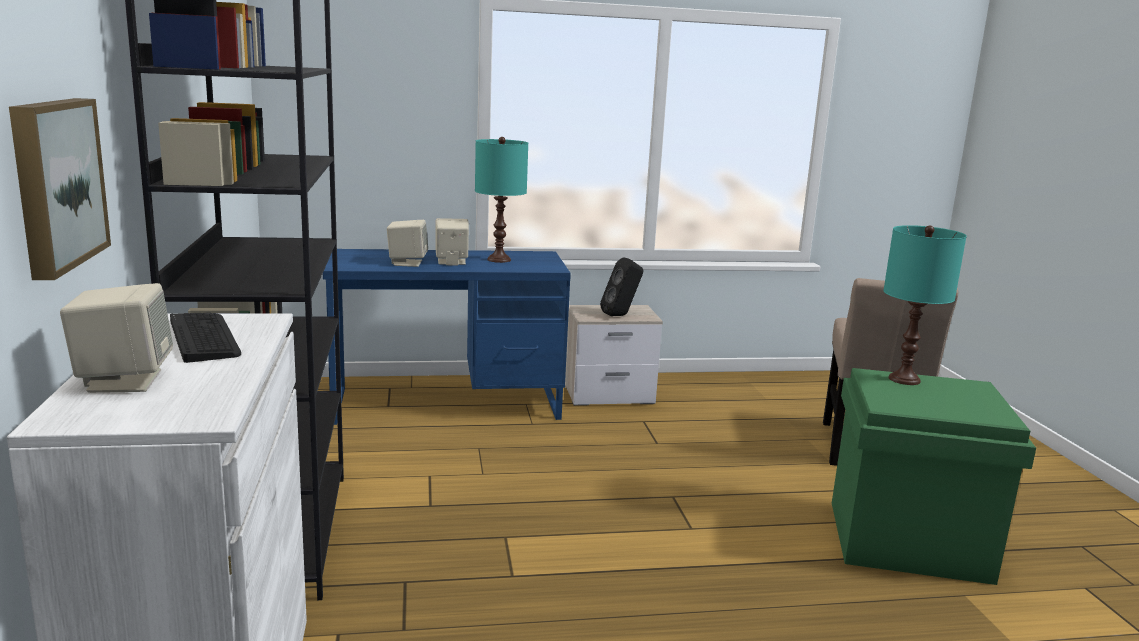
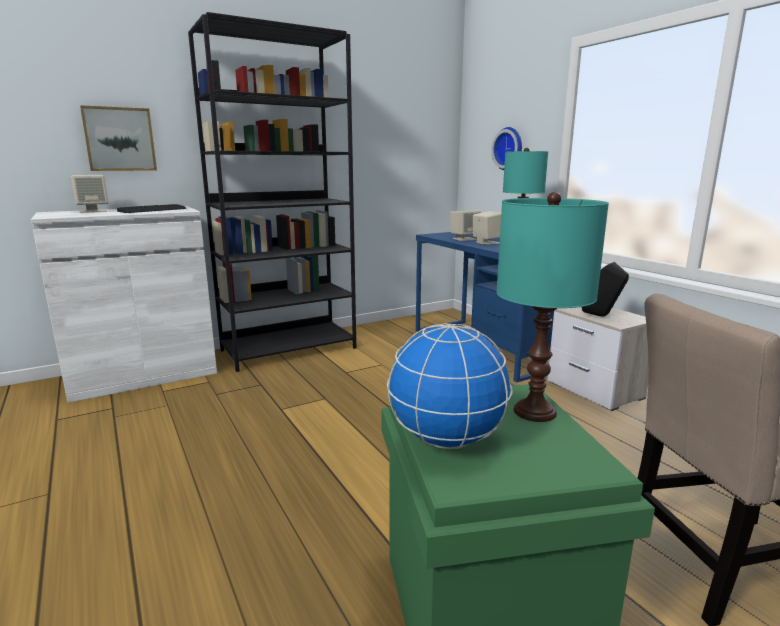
camera: 70 degrees right, 0 degrees up
(380, 124) = (509, 149): none -> wall clock
(950, 410) = (446, 440): none -> globe

